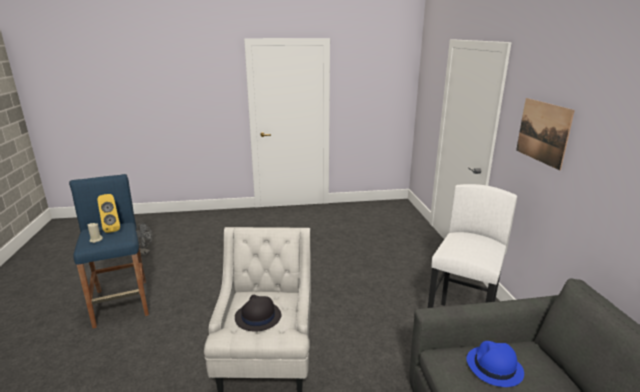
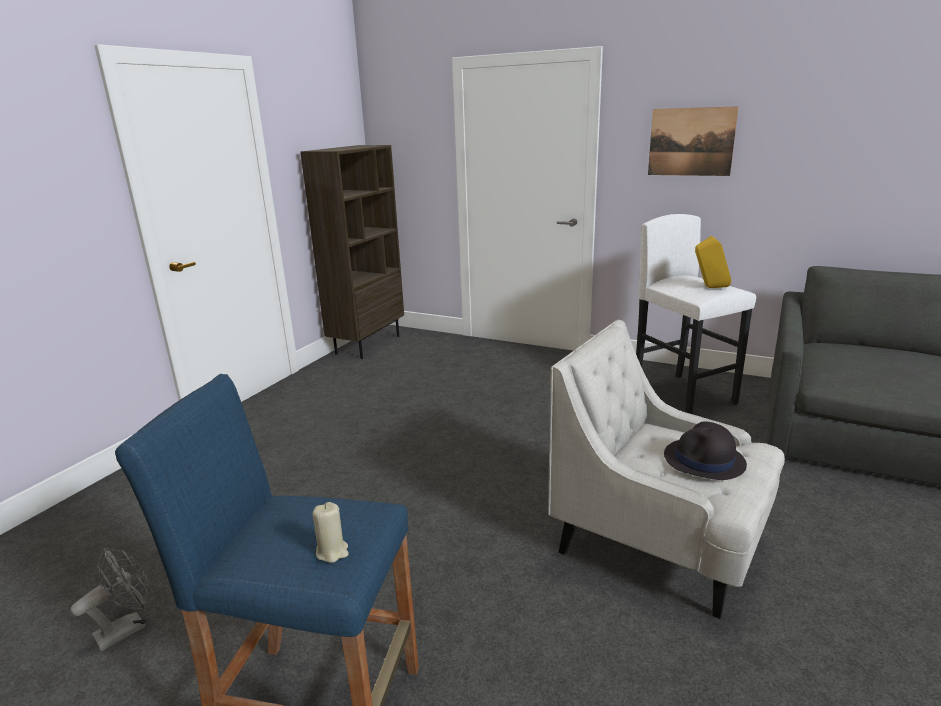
camera: 55 degrees left, 0 degrees up
(112, 229) = (295, 520): yellow speaker -> yellow speaker (709, 287)
(377, 205) = (367, 344): none -> brown bookcase
(494, 367) = (855, 364): blue hat -> none

